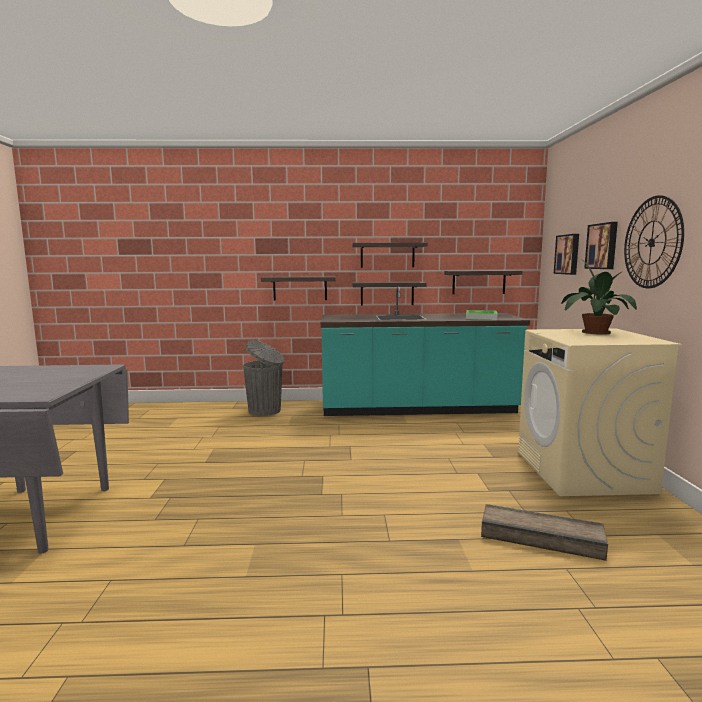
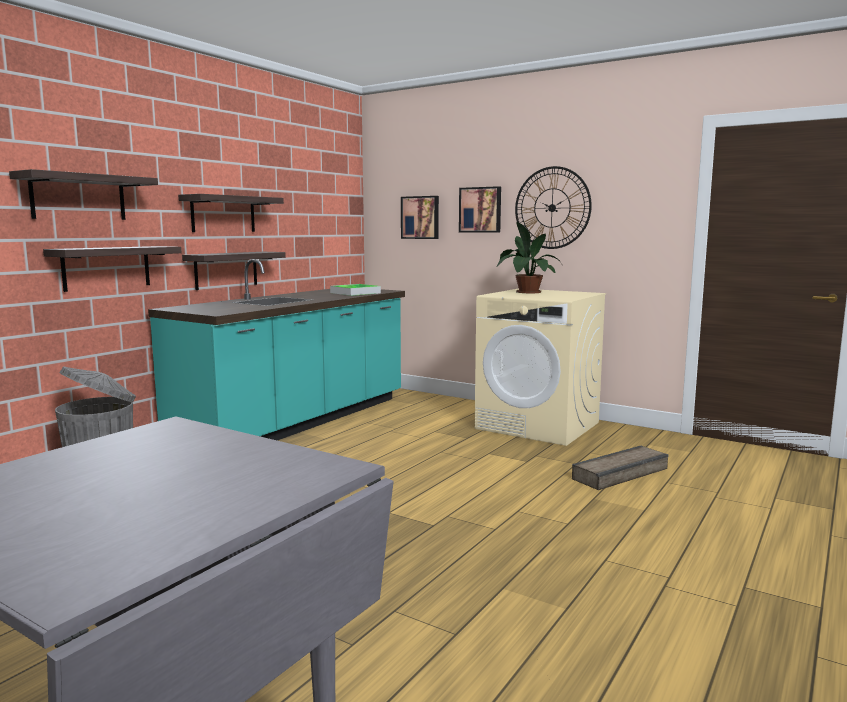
camera: 55 degrees left, 0 degrees up
(478, 282) = (317, 250): shelf -> shelf (78, 197)

